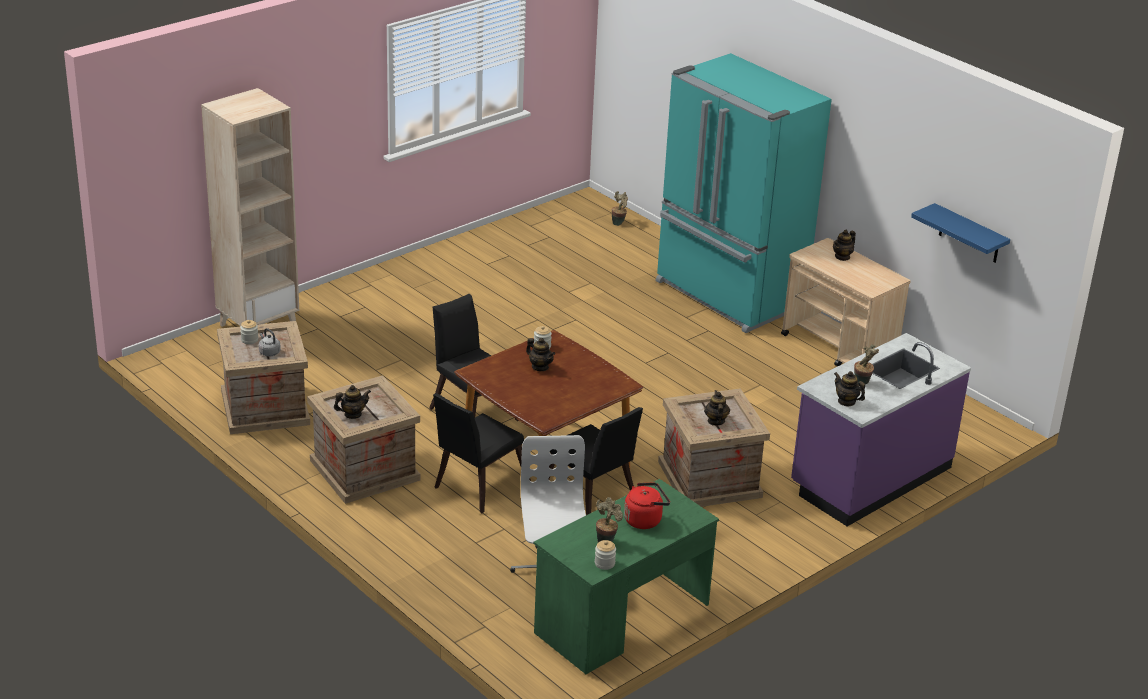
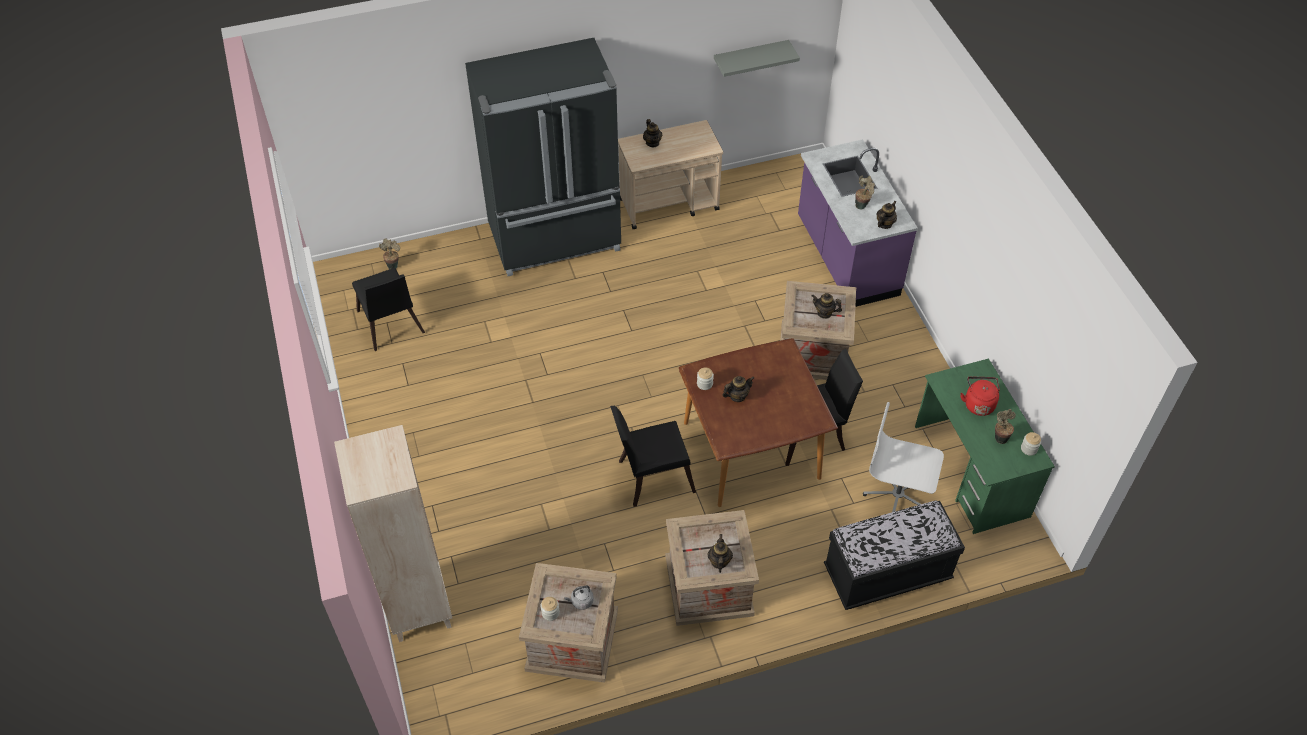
camera: 65 degrees left, 20 degrees up
(443, 580) = (887, 574): none -> black bench
(477, 487) = (766, 509): black chair -> black chair (391, 326)
(728, 295) = (556, 239): turquoise fridge -> black fridge
(846, 401) = (884, 224): teapot -> teapot turned 150 degrees clockwise
(969, 234) = (750, 57): blue shelf -> grey shelf

